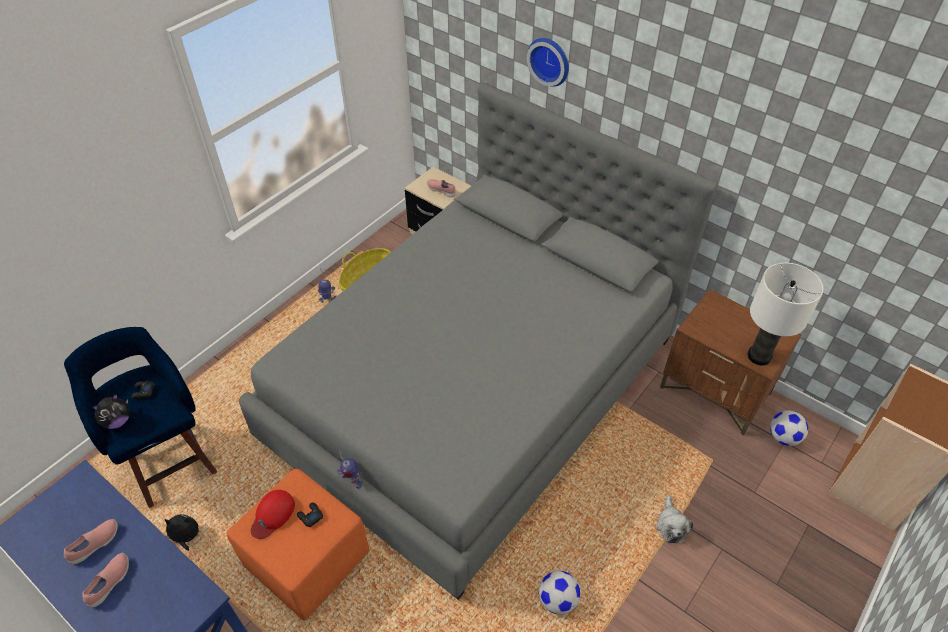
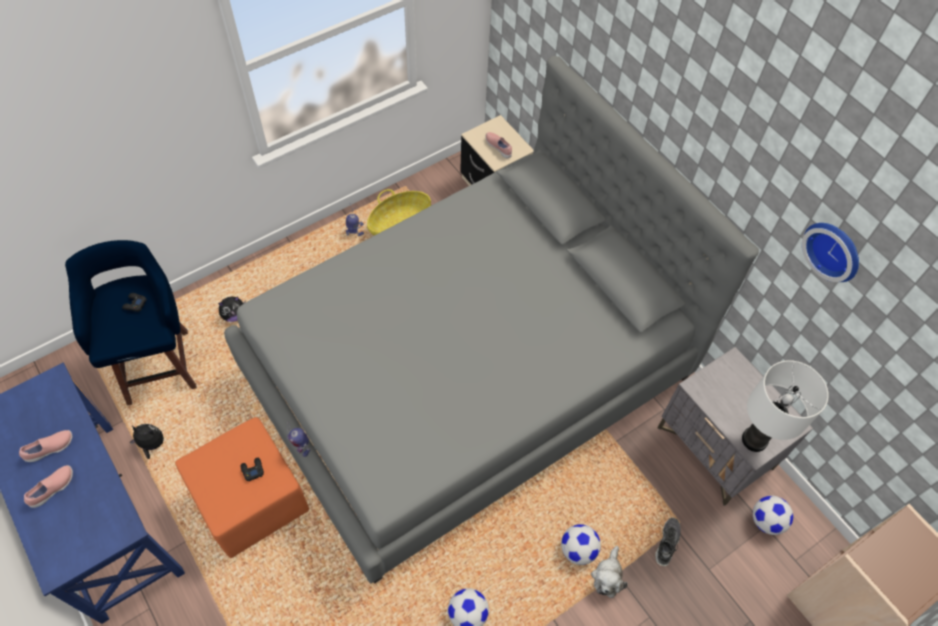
camera: 15 degrees right, 10 degrees up
(118, 421) = (105, 327): plush toy -> plush toy (234, 315)
(272, 515) = (219, 458): red cap -> none
(550, 60) = (624, 58): wall clock -> wall clock (834, 249)
(635, 510) = (578, 550): none -> football
(709, 480) = (667, 542): none -> shoe
(715, 391) = (715, 448): brown nightstand -> grey nightstand

